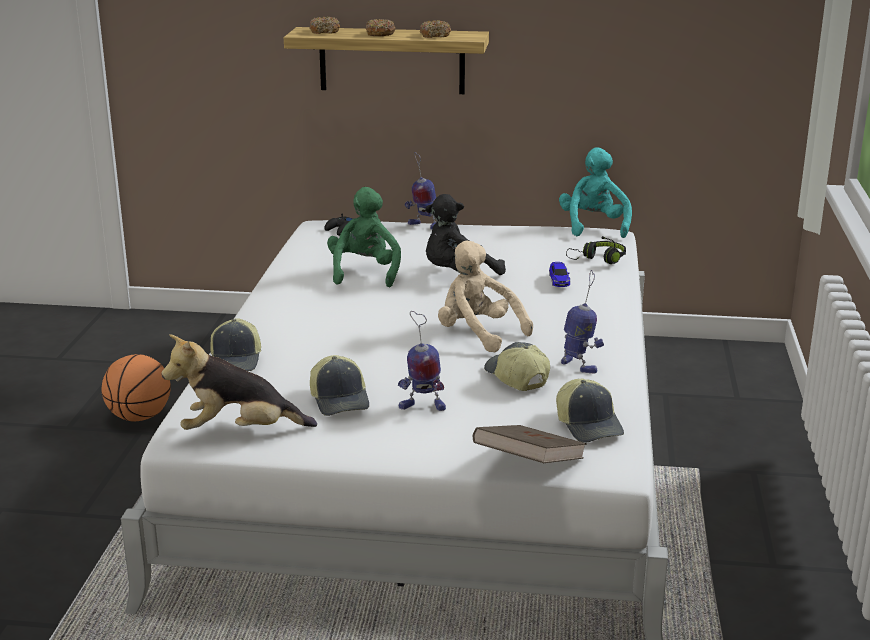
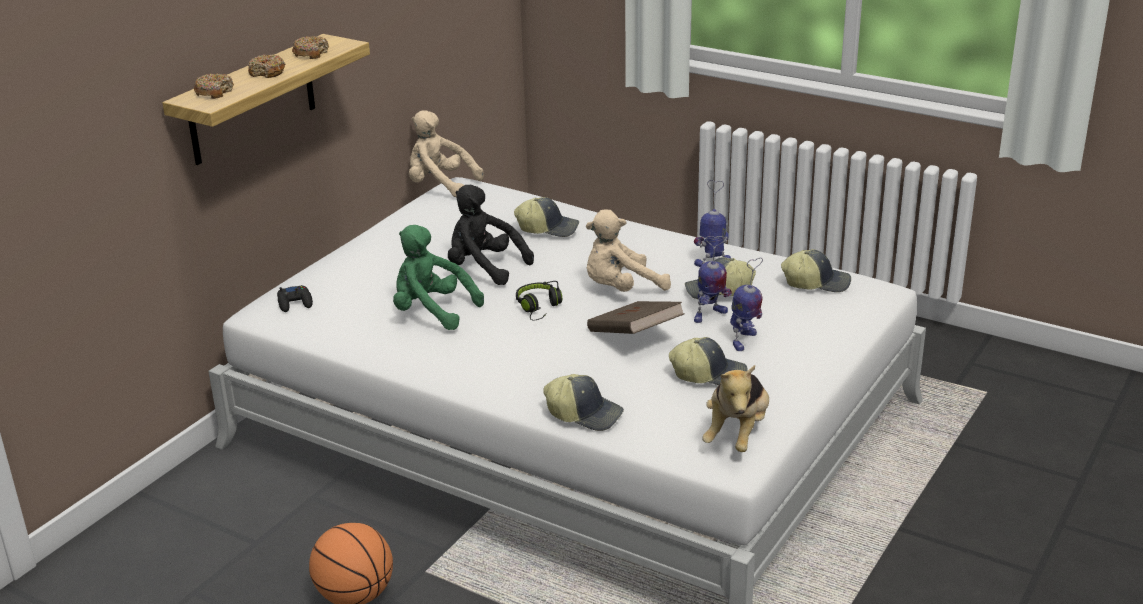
camera: 65 degrees left, 5 degrees up
(422, 225) = (334, 260): toy robot -> toy robot (709, 315)
(458, 274) = (484, 268): black plush toy -> black plush toy turned 120 degrees clockwise
(529, 466) = (867, 319): brown book -> brown book (634, 336)
(559, 280) = (548, 228): toy car -> cap
(593, 226) = (440, 186): turquoise plush toy -> beige plush toy
(598, 259) = (520, 202): black headphones -> black headphones (539, 308)

